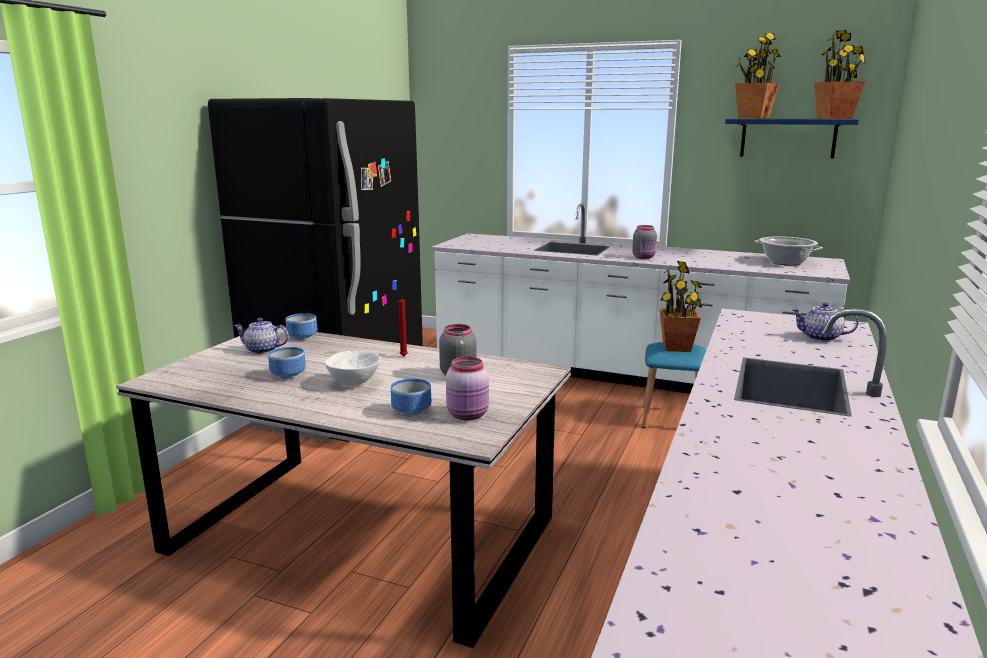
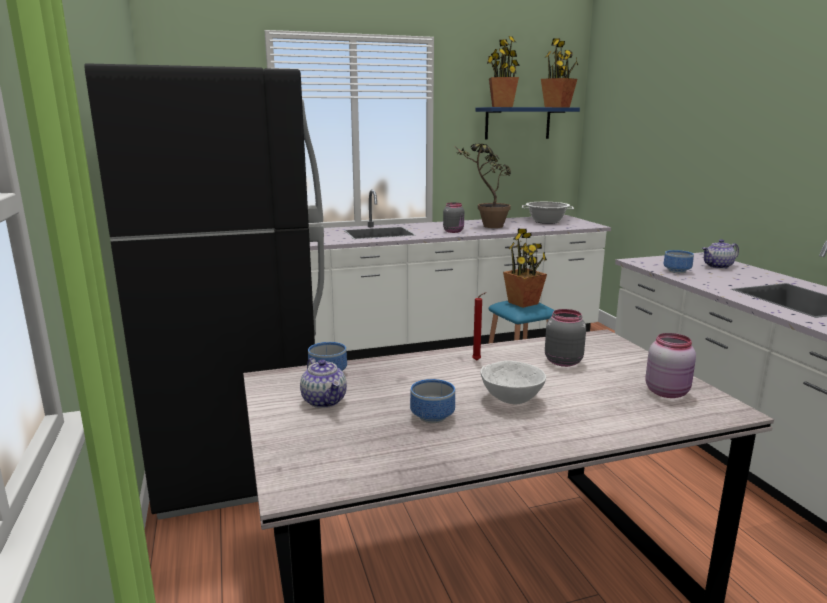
camera: 40 degrees left, 0 degrees up
(262, 350) = (325, 401): teapot -> teapot turned 90 degrees counterclockwise
(412, 412) = (629, 407): bowl -> bowl (678, 271)
(694, 257) = (486, 226): none -> potted plant

